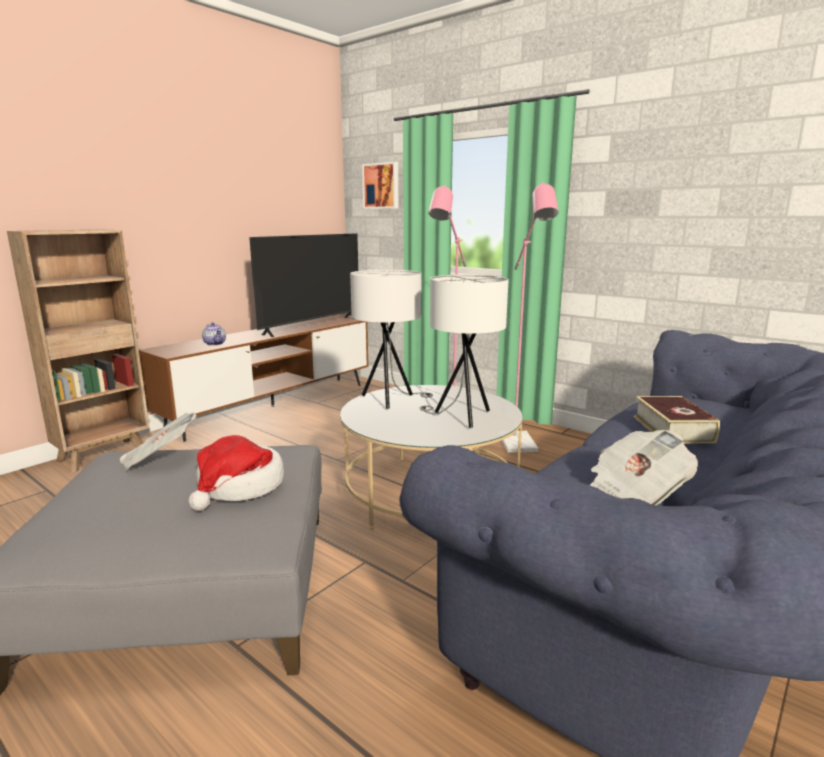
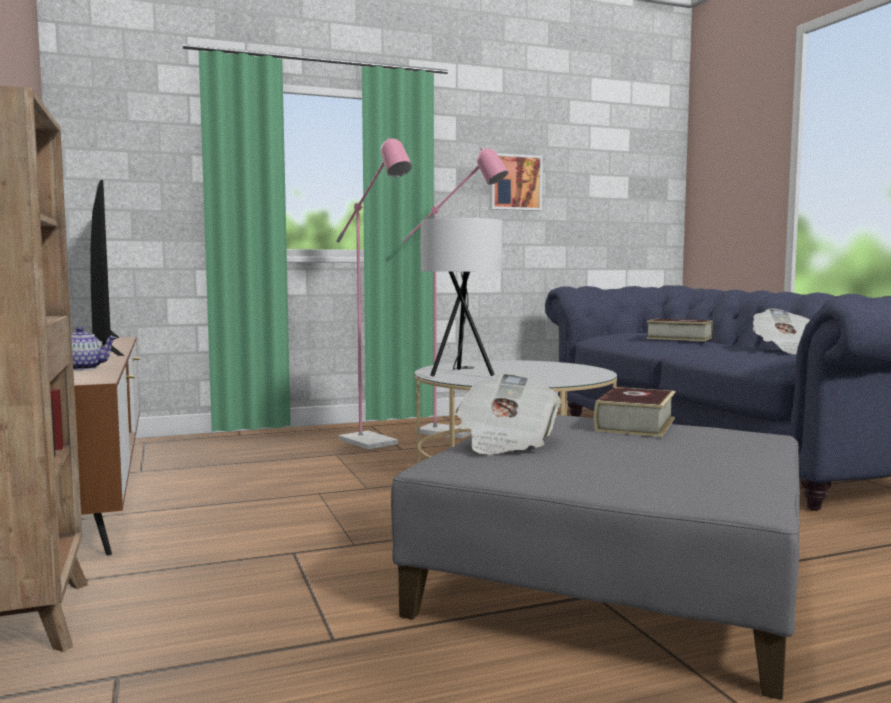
camera: 60 degrees left, 10 degrees down
(239, 487) = (635, 424): hat -> book
(381, 186) = (138, 135): picture -> picture (514, 182)
(461, 417) = (547, 369): white table lamp -> none

